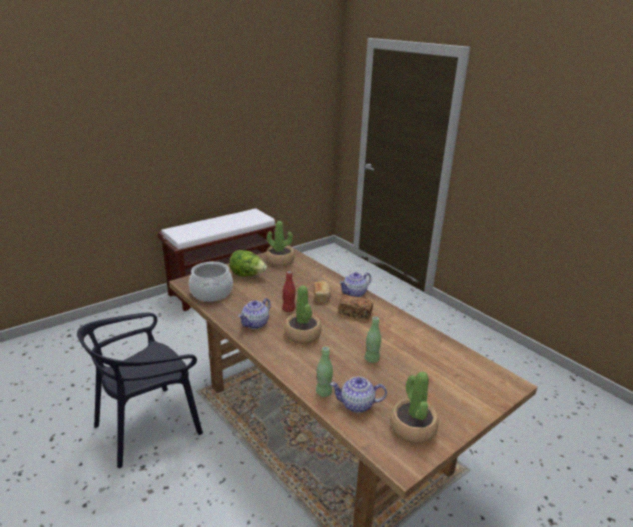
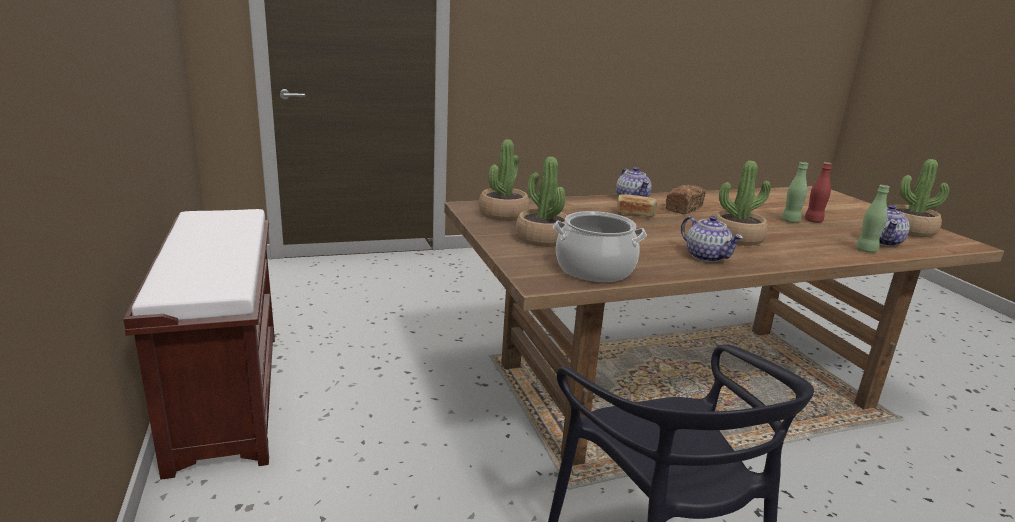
camera: 70 degrees left, 5 degrees down
(247, 275) = (542, 239): lettuce -> potted plant
(288, 309) = (667, 234): red bottle -> red bottle (813, 221)

